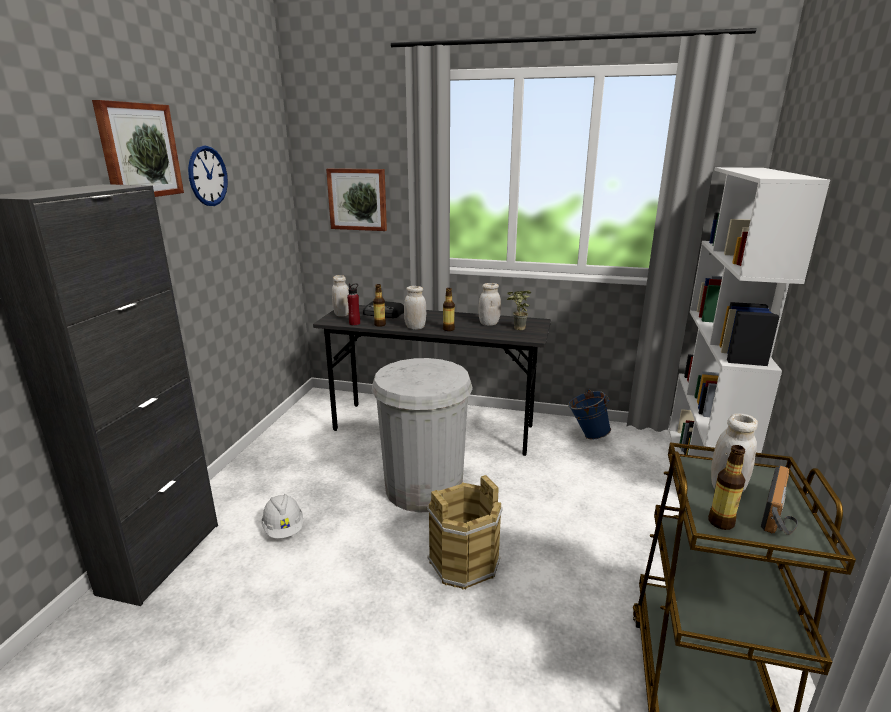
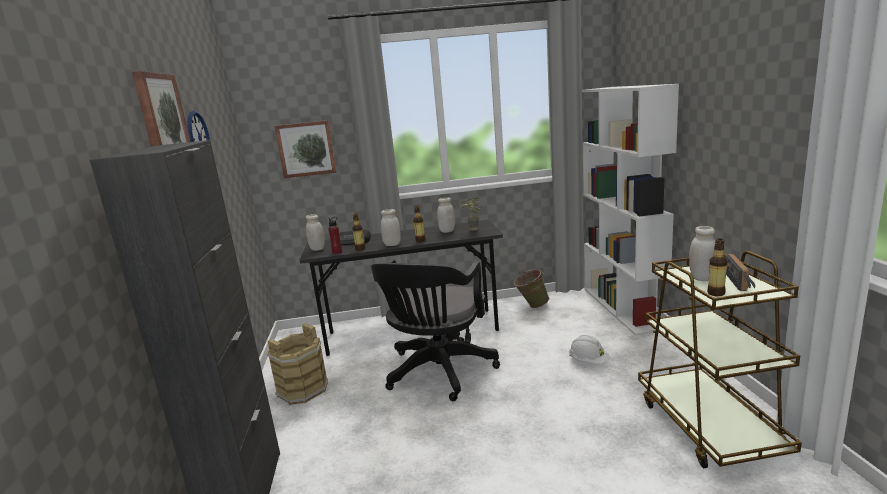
camera: 20 degrees left, 5 degrees down
(284, 528) = (344, 436): white hard hat -> white hard hat (588, 361)
(423, 488) = (438, 373): white trash can -> black office chair
(463, 562) = (508, 410): brown bucket -> brown bucket (302, 390)
(586, 435) = (531, 306): blue bucket -> green bucket

